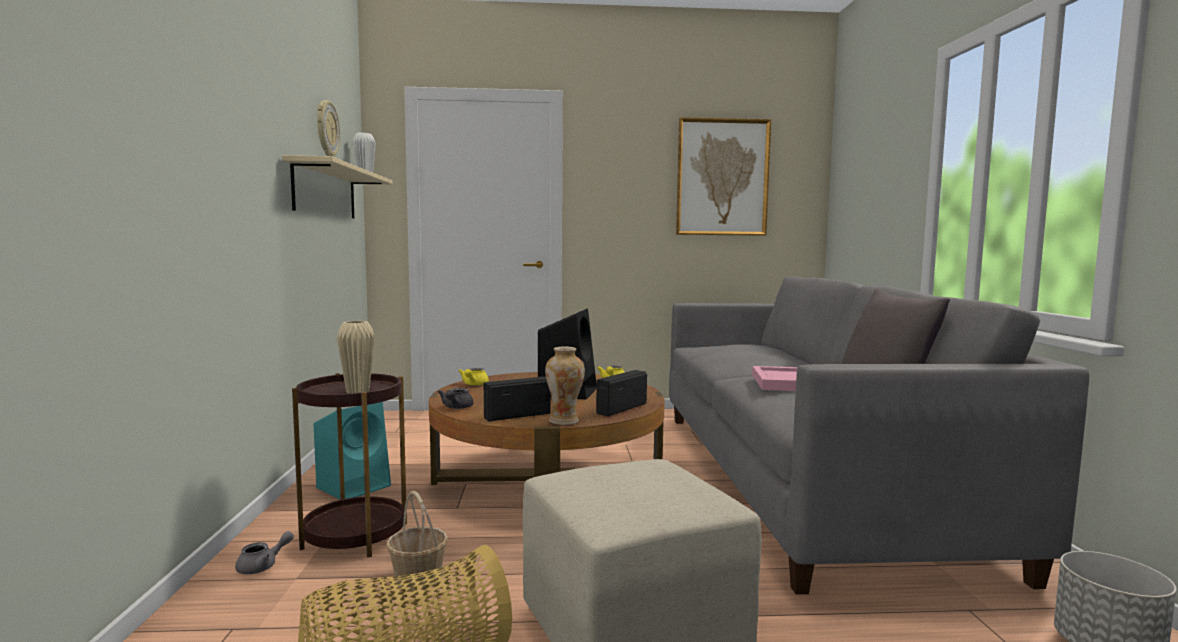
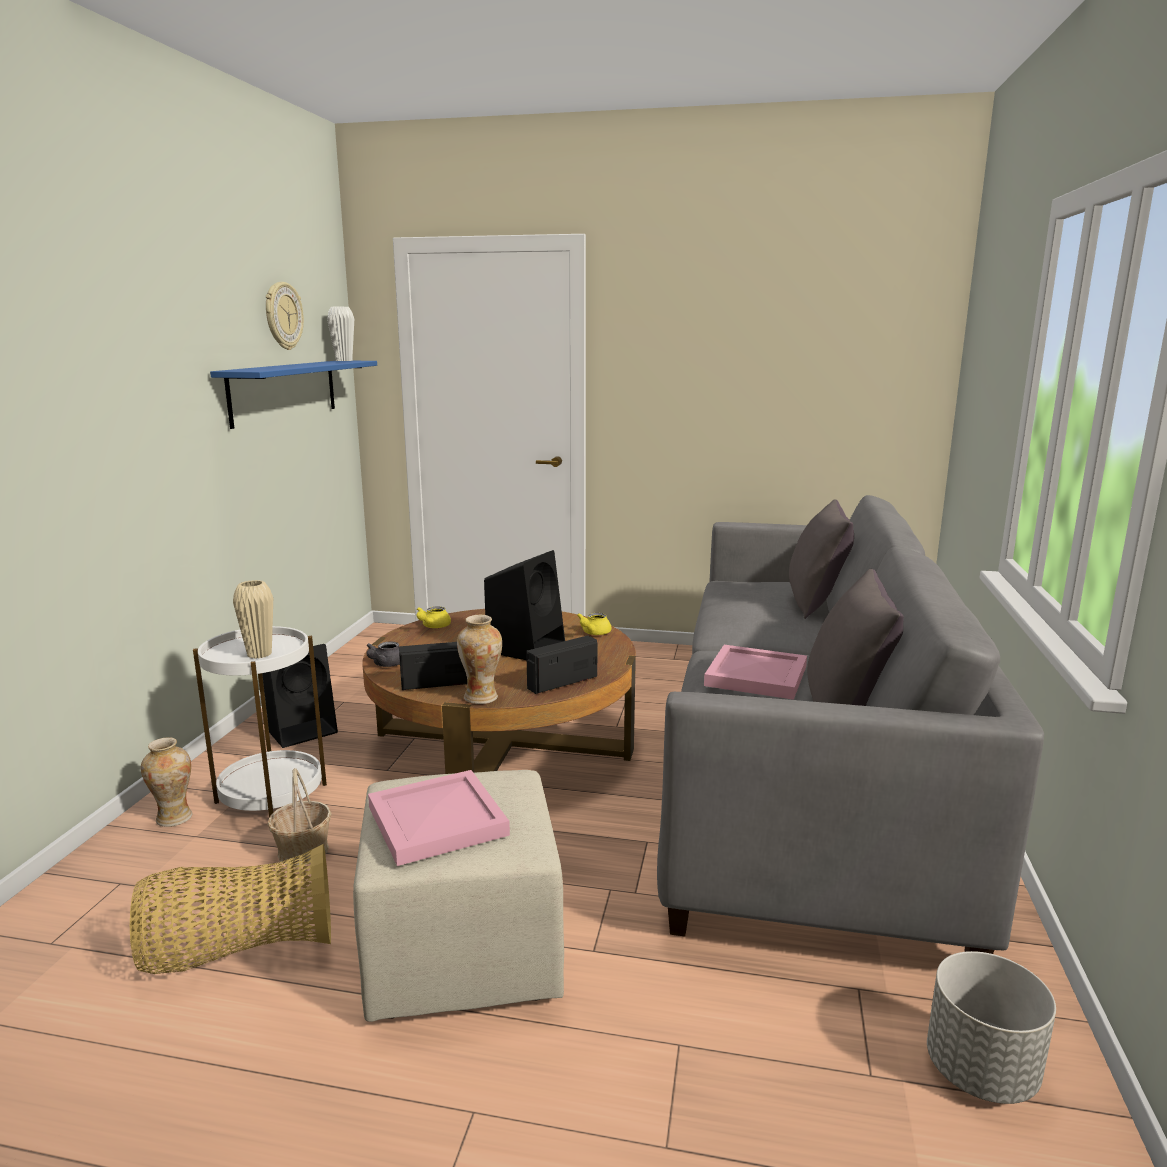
camera: 15 degrees right, 10 degrees up
(263, 566) = (174, 818): grey teapot -> vase
(325, 192) = (284, 391): beige shelf -> blue shelf
(355, 486) = (302, 729): turquoise speaker -> black speaker
(355, 536) = (271, 793): brown side table -> white side table
(625, 494) = (436, 822): none -> pink tray
(722, 177) = (800, 348): picture -> none
(776, 350) = (816, 604): none -> grey pillow

